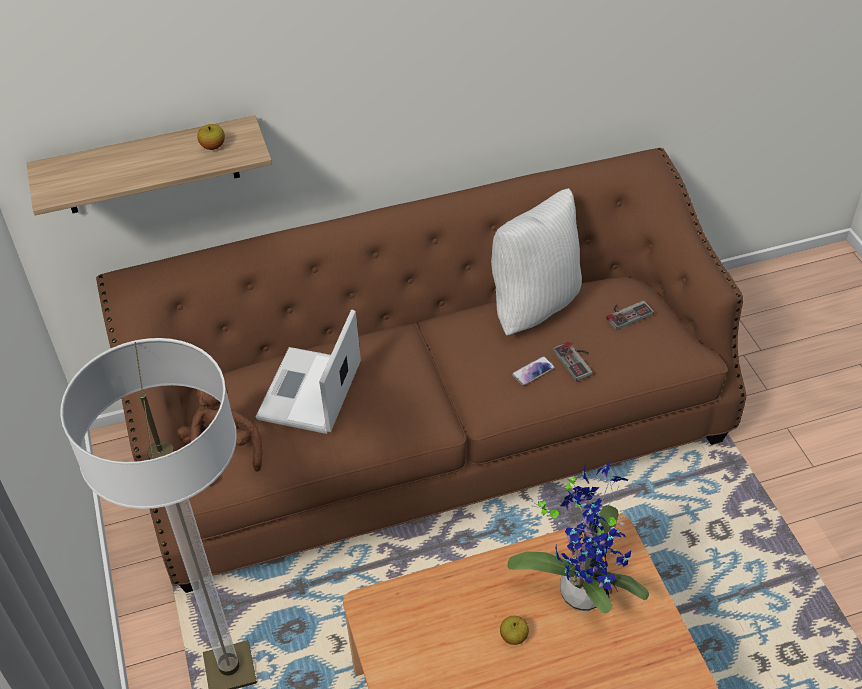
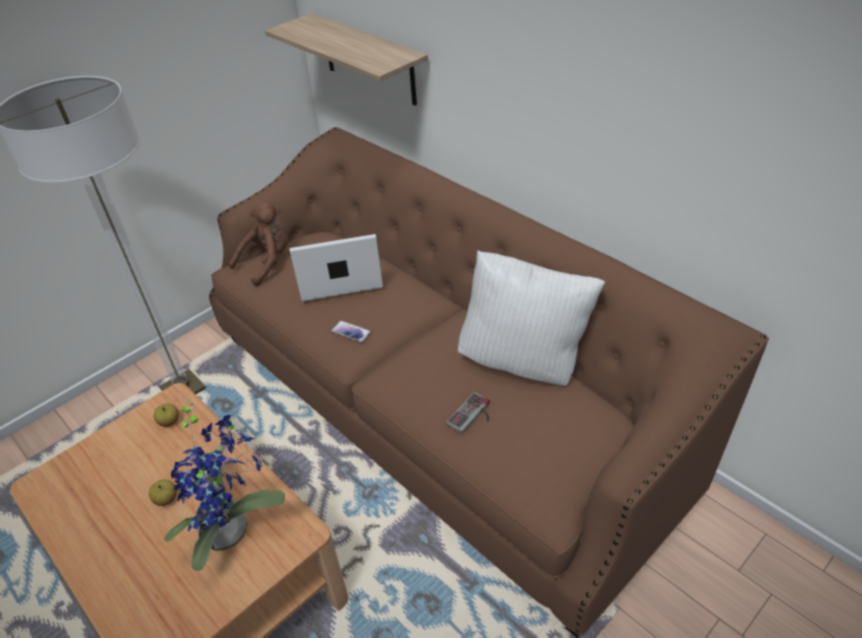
camera: 65 degrees right, 5 degrees down
(213, 146) = (375, 53): apple -> apple (169, 422)
(533, 371) = (440, 391): phone -> phone (351, 332)
(626, 313) = (564, 431): game controller -> none

